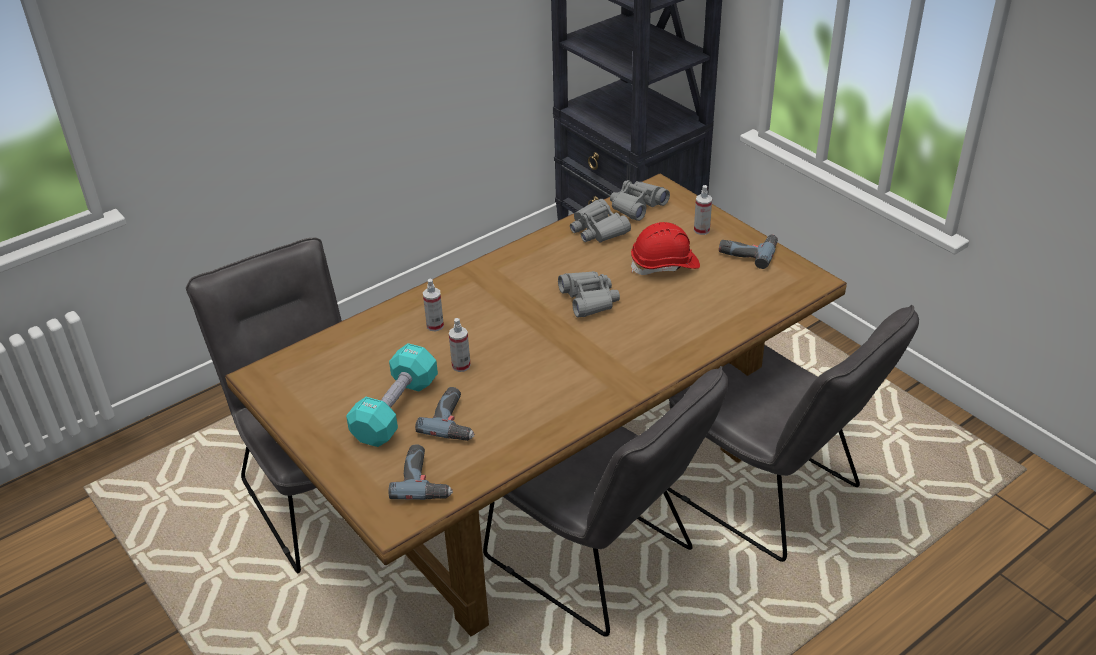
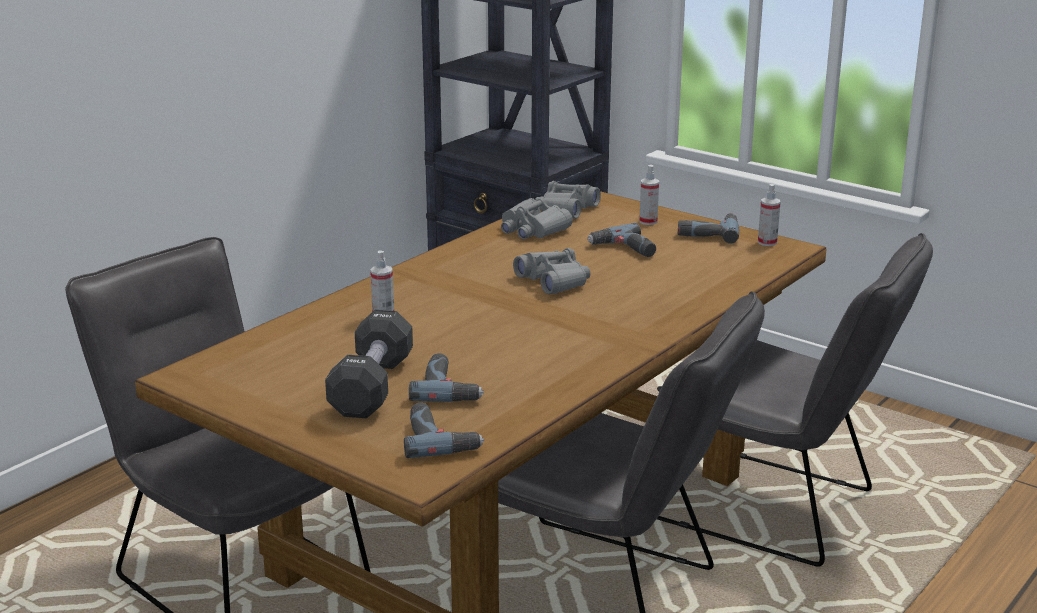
camera: 15 degrees left, 15 degrees down
(395, 410) = (372, 386): turquoise dumbbell -> black dumbbell
(461, 366) = (433, 344): spray bottle -> spray bottle (767, 242)
(665, 265) = (623, 249): red hard hat -> power drill

